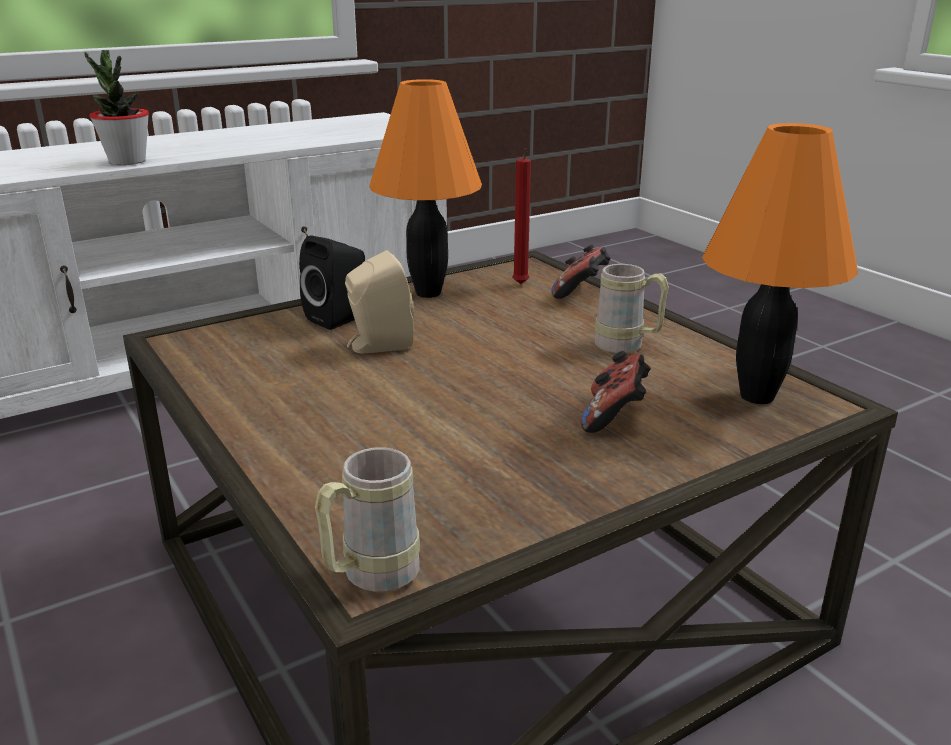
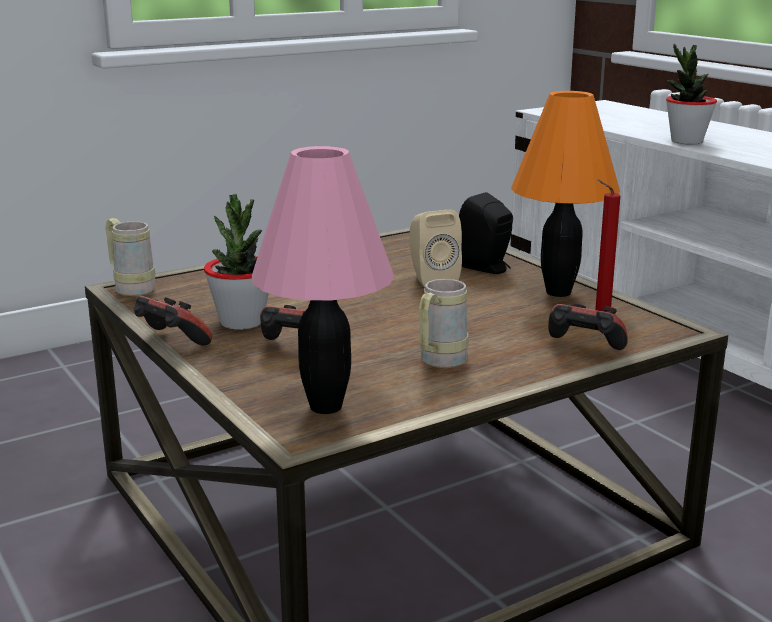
camera: 90 degrees right, 5 degrees down
(528, 458) = (242, 322): none -> potted plant
(620, 503) = (171, 342): none -> game controller
(758, 396) = (327, 407): orange table lamp -> pink table lamp

